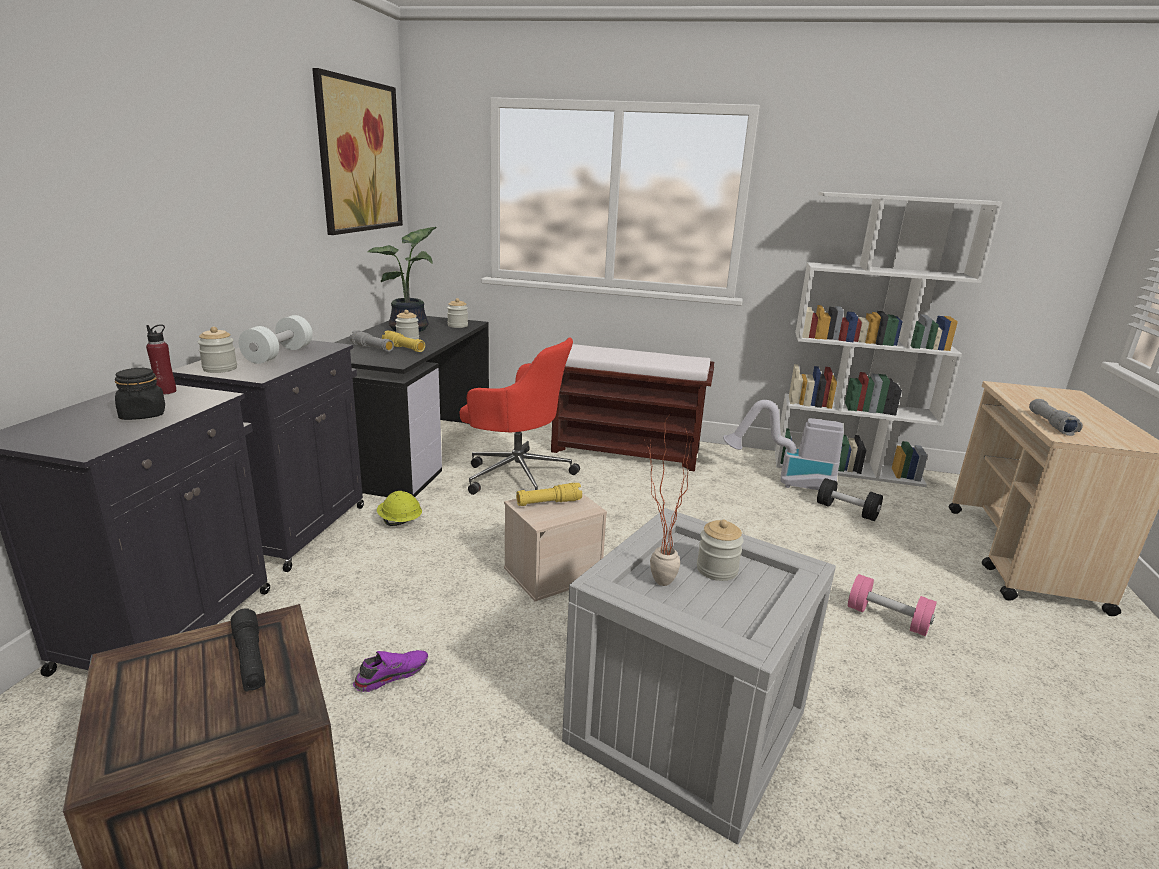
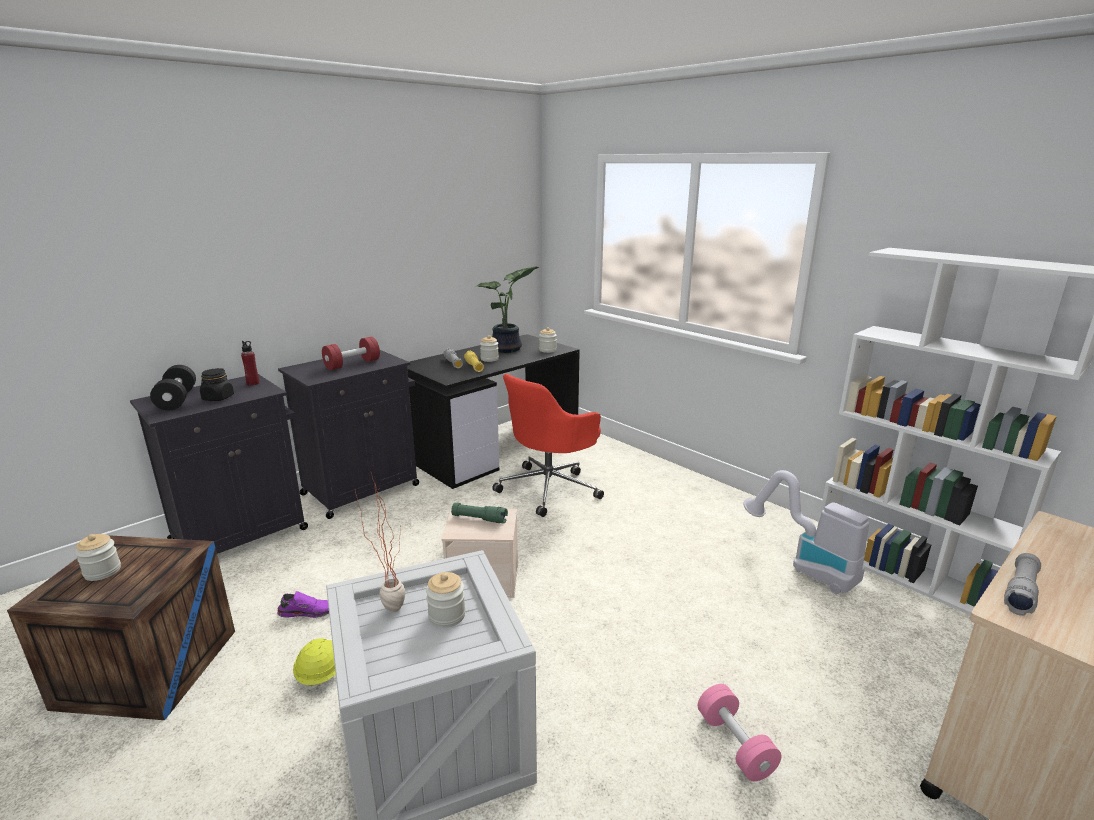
camera: 35 degrees right, 0 degrees up
(220, 368) = (304, 370): jar -> jar (102, 571)
(250, 659) = (153, 565): black flashlight -> none
(279, 355) = (352, 364): white dumbbell -> red dumbbell
(359, 156) = (483, 210): picture -> none
(399, 522) = (428, 503): yellow hard hat -> yellow hard hat (321, 674)
(516, 475) = (550, 488): red office chair -> red office chair turned 75 degrees clockwise
(548, 503) = (479, 519): yellow flashlight -> green flashlight
(627, 451) = (671, 490): brown bench -> none
(846, 511) = (839, 618): black dumbbell -> black dumbbell (177, 400)

